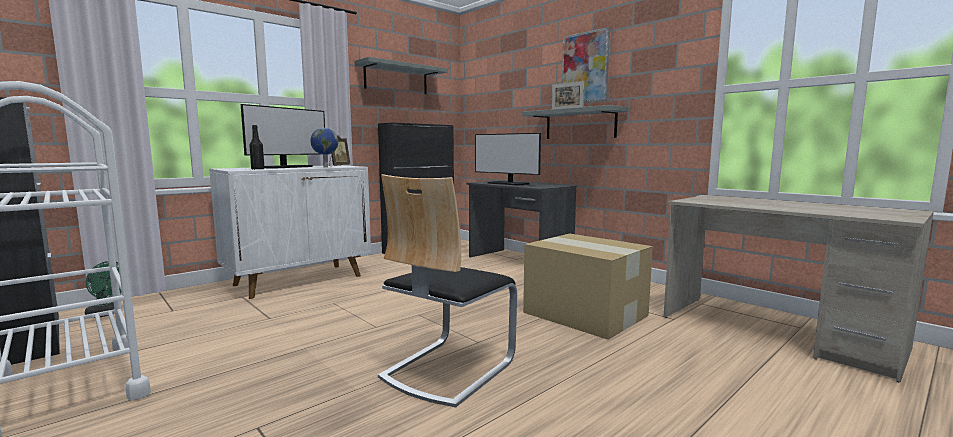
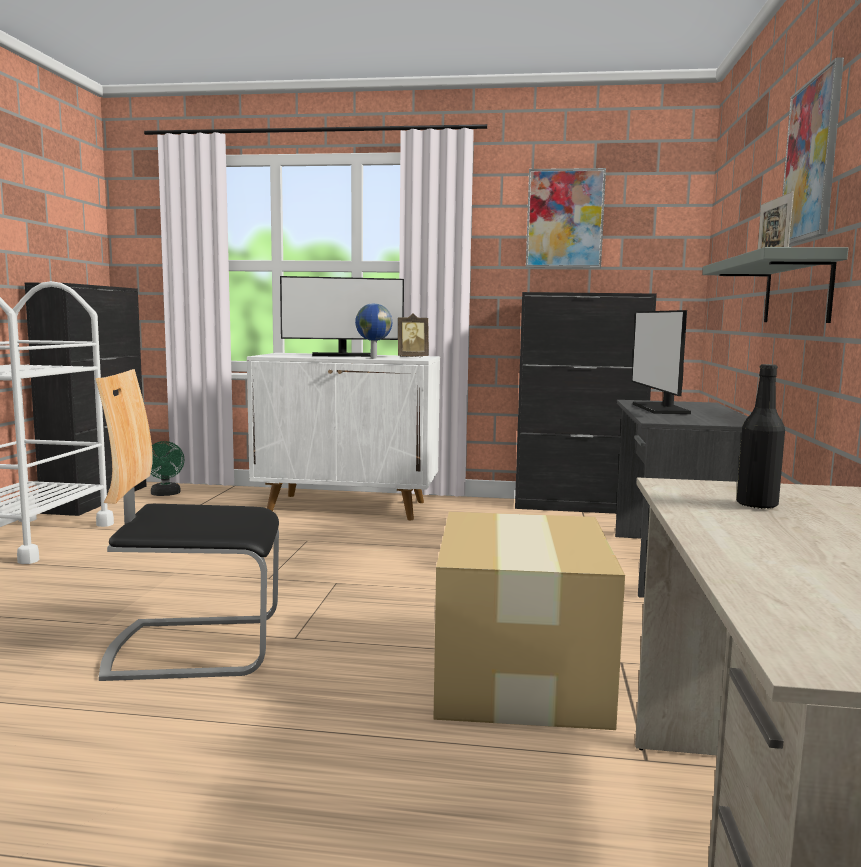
camera: 50 degrees right, 0 degrees up
(257, 169) = (285, 356): black bottle -> black bottle (756, 505)
(396, 79) = (565, 219): grey shelf -> picture

